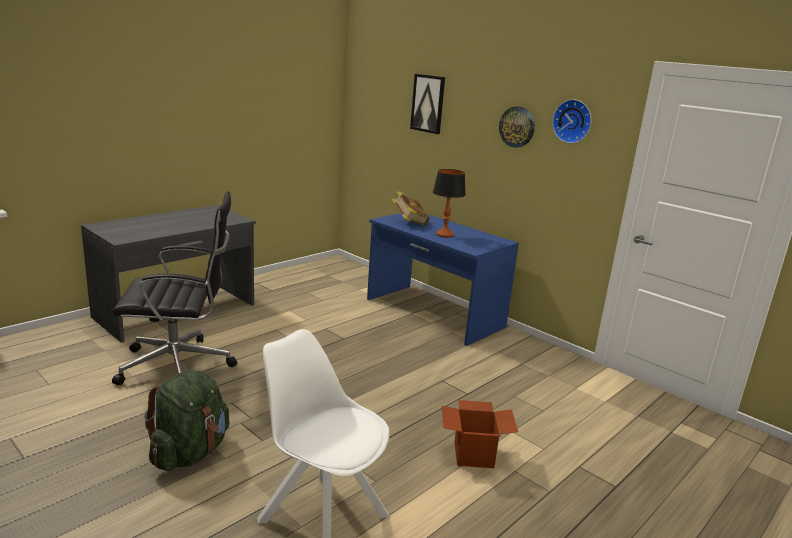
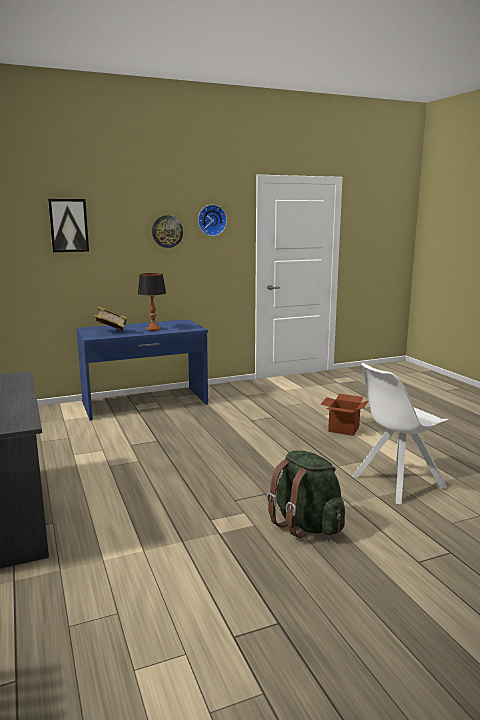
camera: 65 degrees left, 5 degrees down
(180, 366) = (145, 521): black office chair -> none

